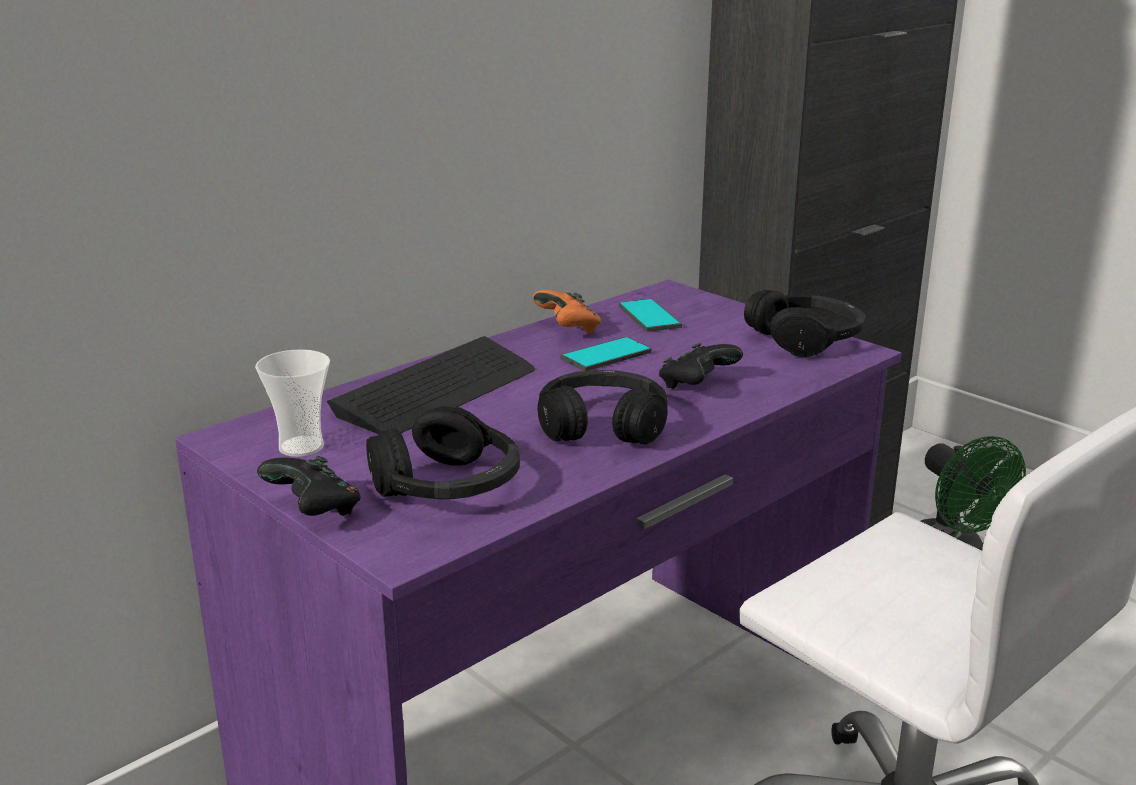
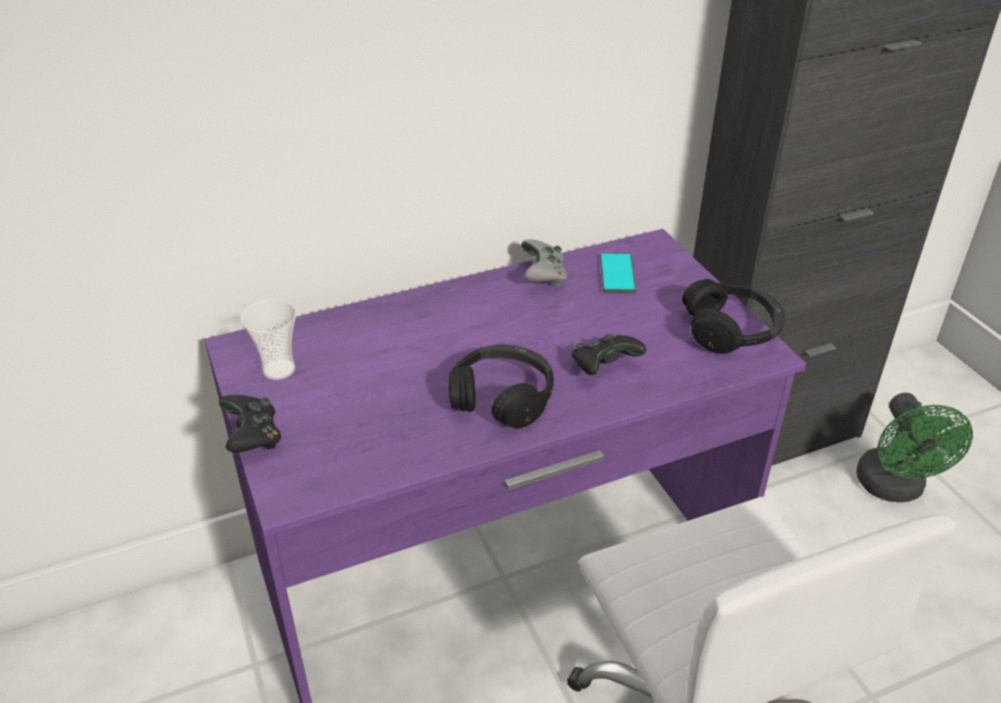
camera: 20 degrees right, 15 degrees up
(436, 391) = (403, 329): keyboard -> none
(448, 486) = (354, 436): black headphones -> none
(568, 329) = (543, 276): orange game controller -> grey game controller
(606, 356) = (554, 315): phone -> none

